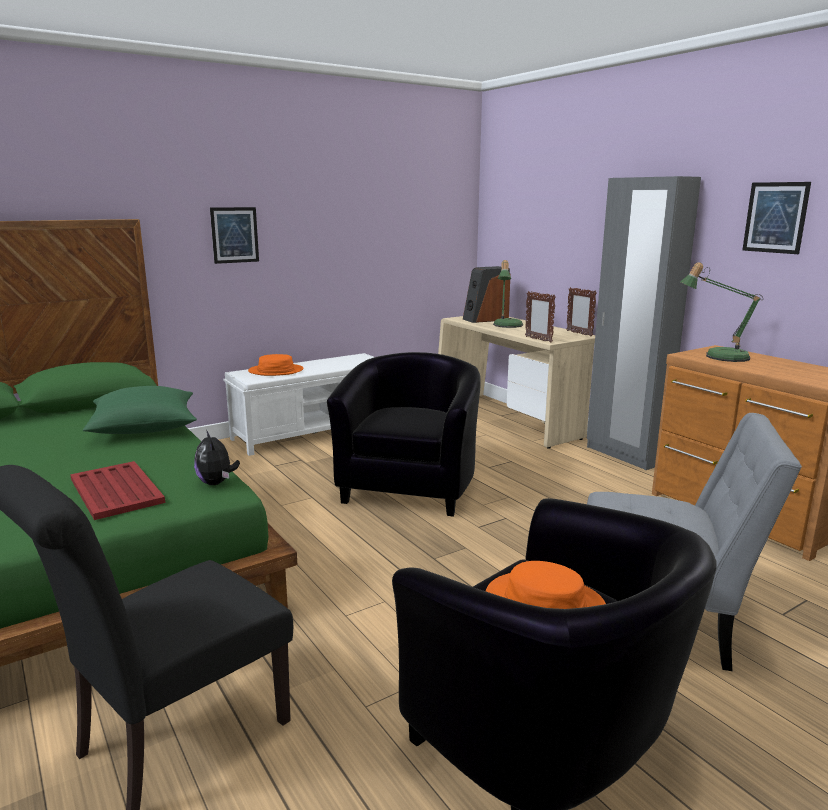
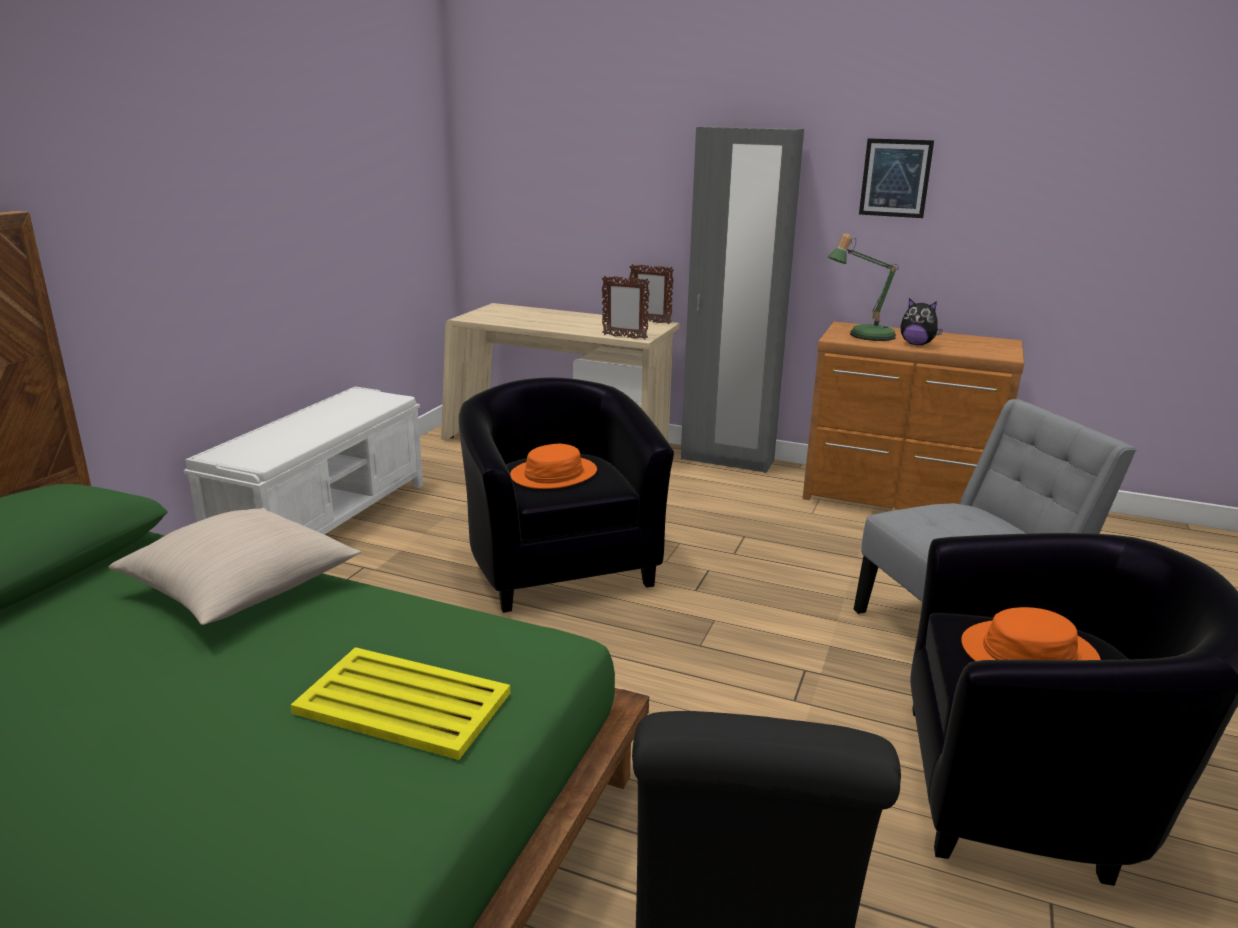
camera: 35 degrees left, 5 degrees up
(116, 490) = (401, 702): red tray -> yellow tray
(144, 428) = (241, 588): green pillow -> beige pillow
(217, 483) = (521, 639): plush toy -> plush toy (917, 344)
(234, 235) = (169, 225): picture -> none
(276, 371) = (272, 440): orange hat -> orange hat (554, 474)
(485, 319) = (507, 314): speaker -> none
(506, 326) = (551, 321): table lamp -> none

